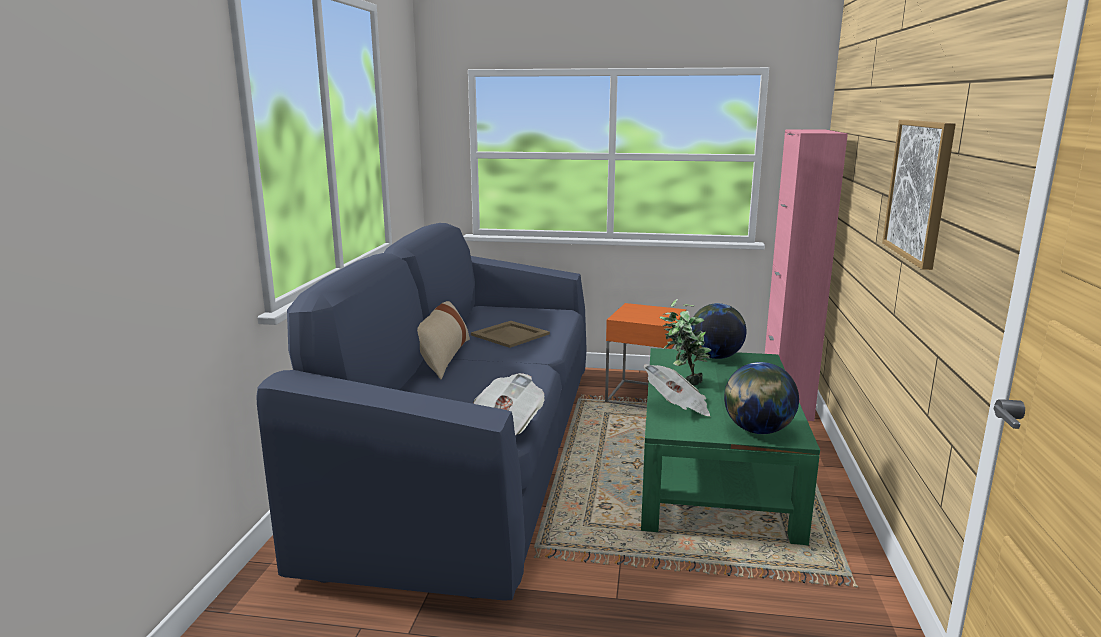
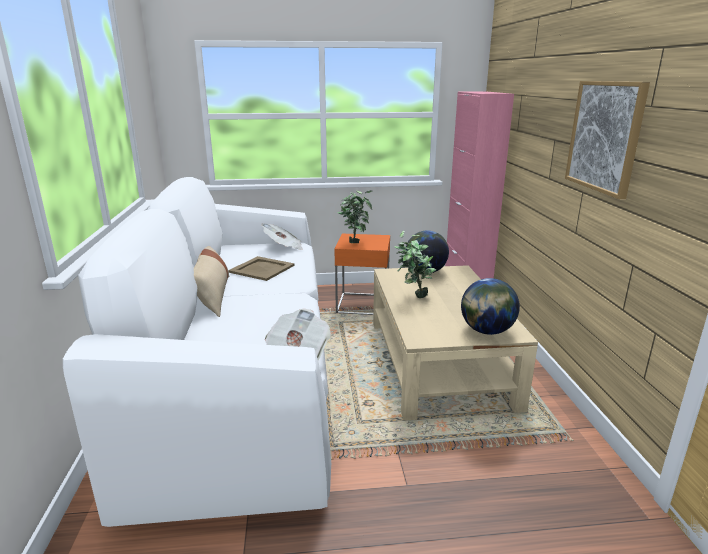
camera: 15 degrees left, 5 degrees up
(473, 452) = (244, 370): blue sofa -> white sofa
(636, 313) = (355, 241): none -> potted plant
(677, 407) = (418, 318): newspaper -> newspaper (284, 247)
(714, 472) = (438, 361): green coffee table -> beige coffee table

